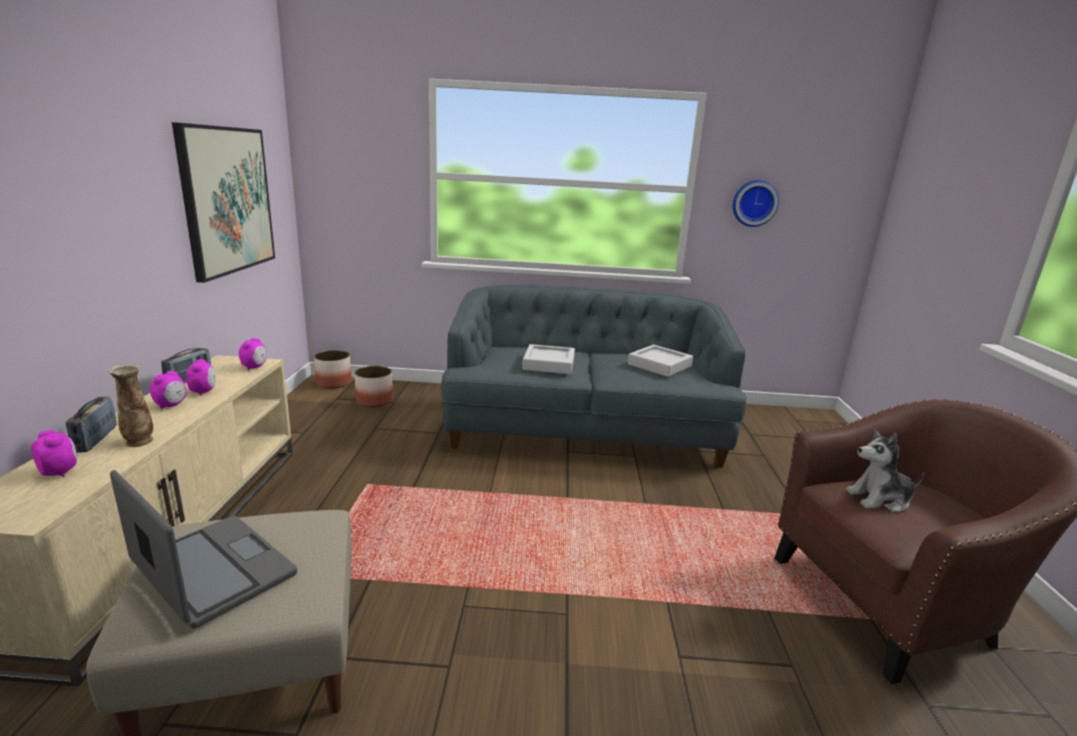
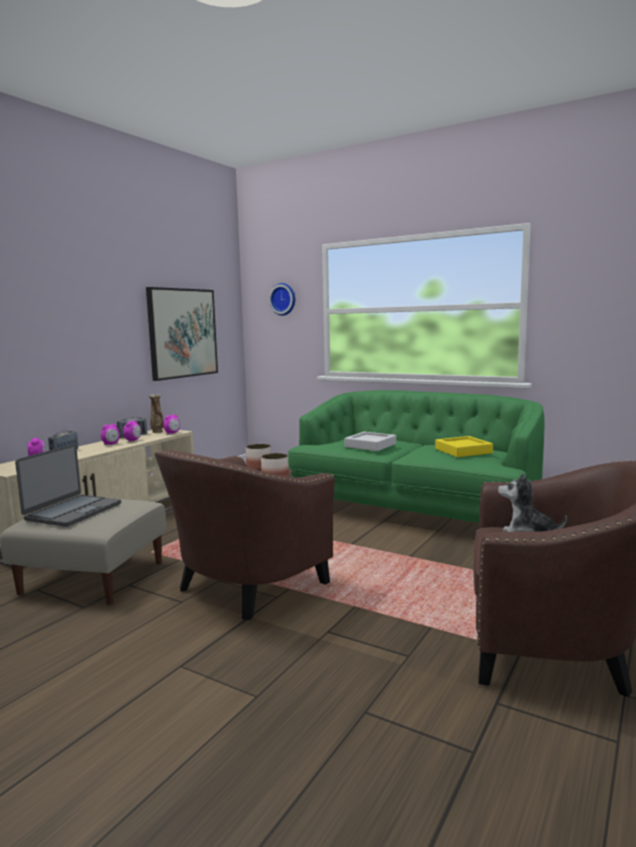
camera: 30 degrees right, 10 degrees down
(139, 442) = (80, 455): vase -> vase (157, 432)
(212, 571) = (73, 511): laptop -> laptop turned 45 degrees clockwise
(510, 610) = (244, 587): none -> brown armchair
(585, 430) = (415, 510): grey sofa -> green sofa
(659, 365) = (463, 451): grey tray -> yellow tray
(754, 203) = (586, 312): wall clock -> wall clock (283, 299)

